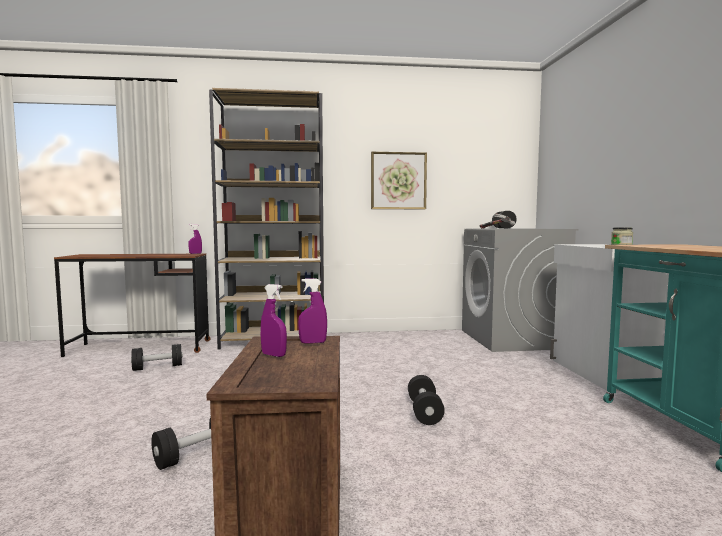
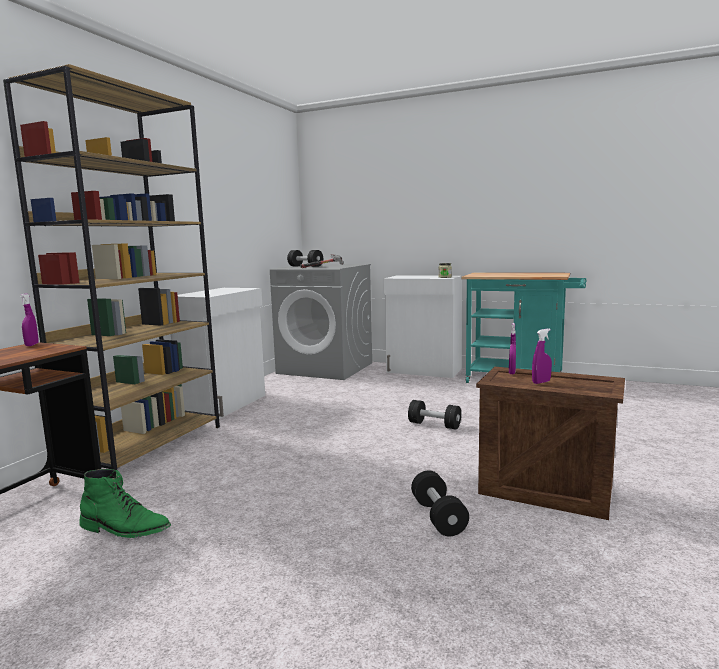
camera: 60 degrees left, 5 degrees up
(158, 367) = (125, 529): black dumbbell -> green boot
(369, 337) = (225, 404): none -> white cabinet
(398, 181) = (216, 218): picture -> none

